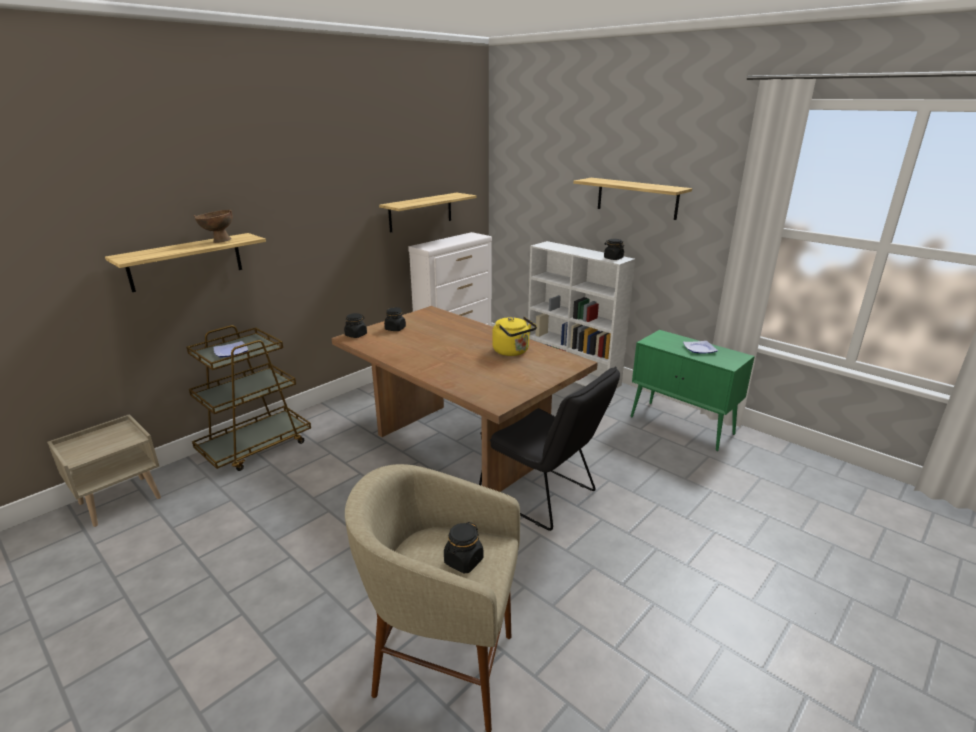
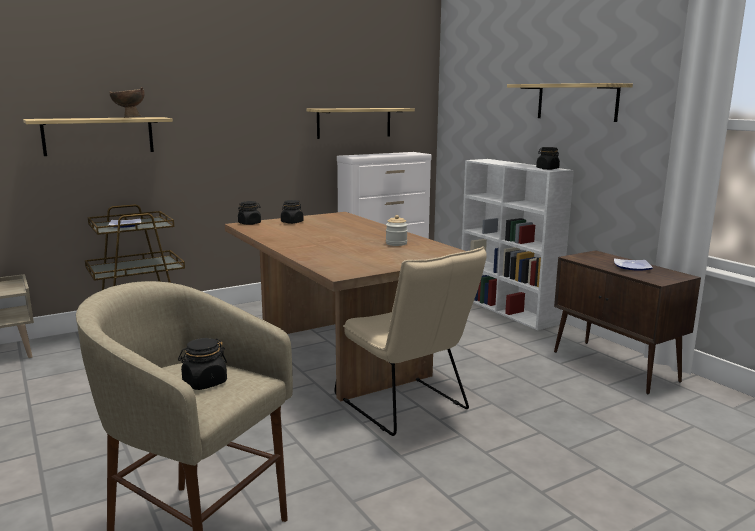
camera: 15 degrees right, 10 degrees down
(512, 352) = (396, 243): yellow kettle -> jar
(543, 496) = (405, 406): black chair -> beige chair
(682, 426) = (615, 367): green cabinet -> brown cabinet

